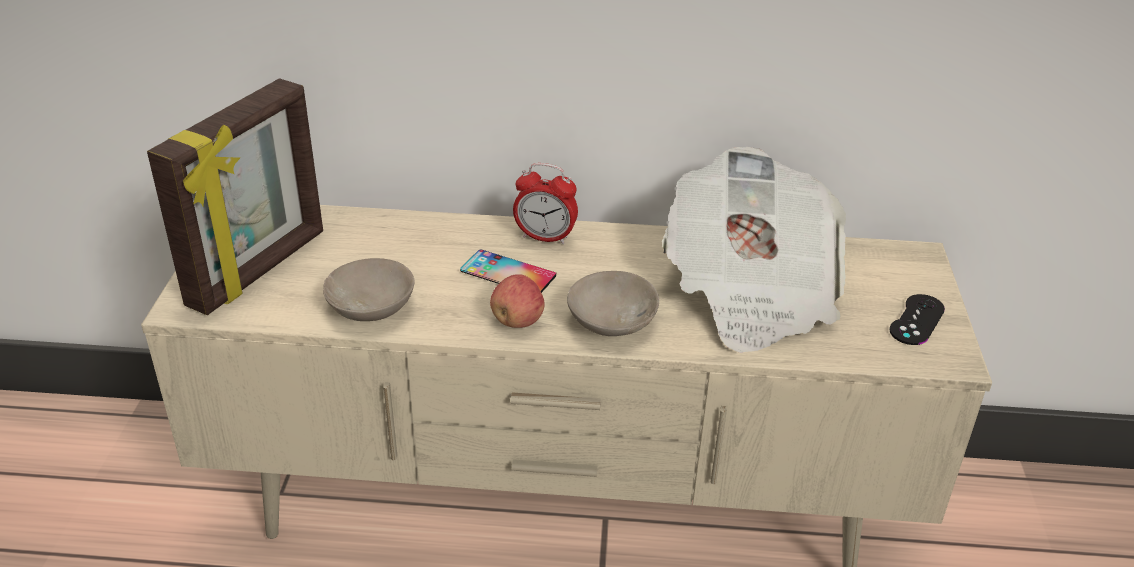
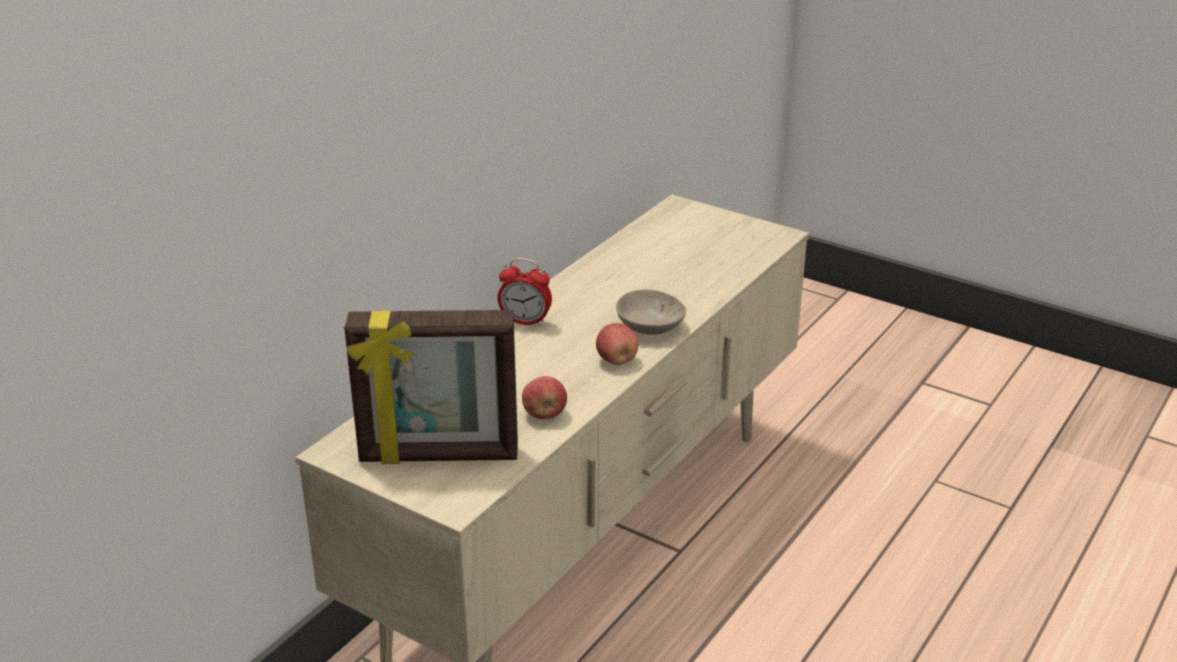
camera: 60 degrees left, 5 degrees down
(260, 270) = (439, 456): picture frame -> picture frame turned 120 degrees clockwise
(374, 307) = (544, 414): beige bowl -> apple
(508, 273) = (555, 348): phone -> none
(545, 237) = (525, 321): alarm clock -> alarm clock turned 60 degrees clockwise
(750, 292) = (663, 270): newspaper -> none
(917, 320) = (738, 230): black game controller -> none

